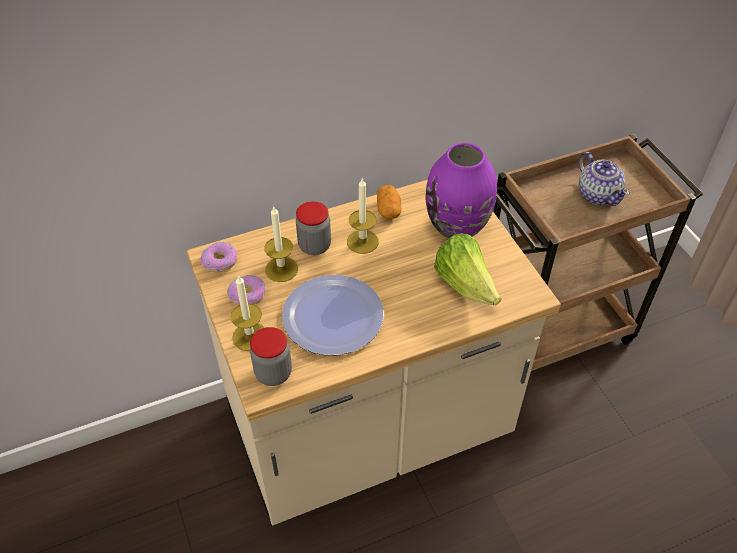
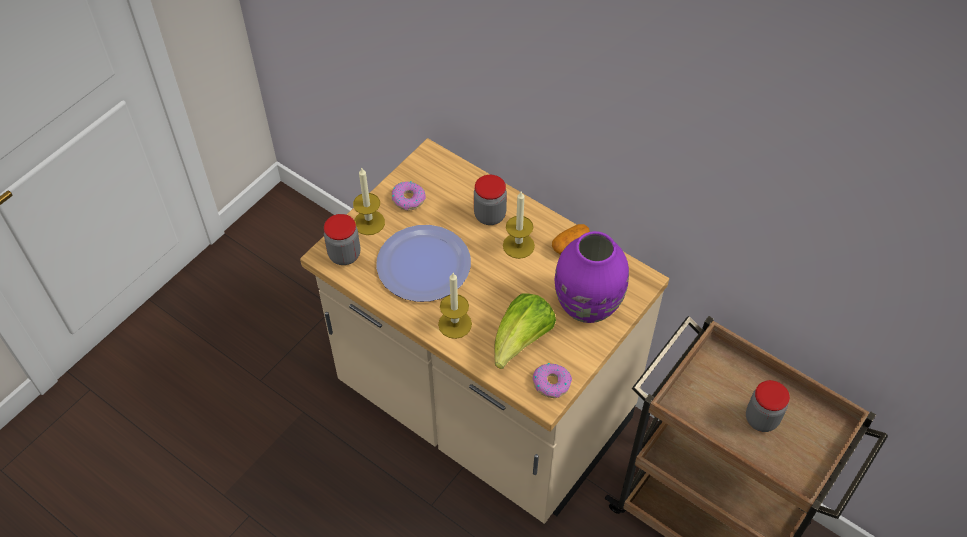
camera: 60 degrees right, 5 degrees up
(219, 261) = (430, 164): donut -> donut (551, 383)
(281, 269) = (449, 207): candle -> candle (455, 324)
(598, 194) = (761, 419): teapot -> jar

